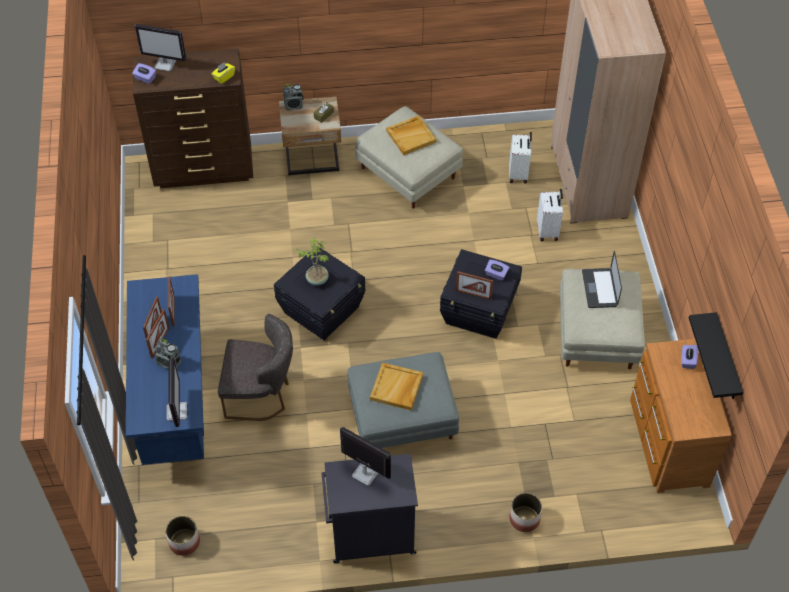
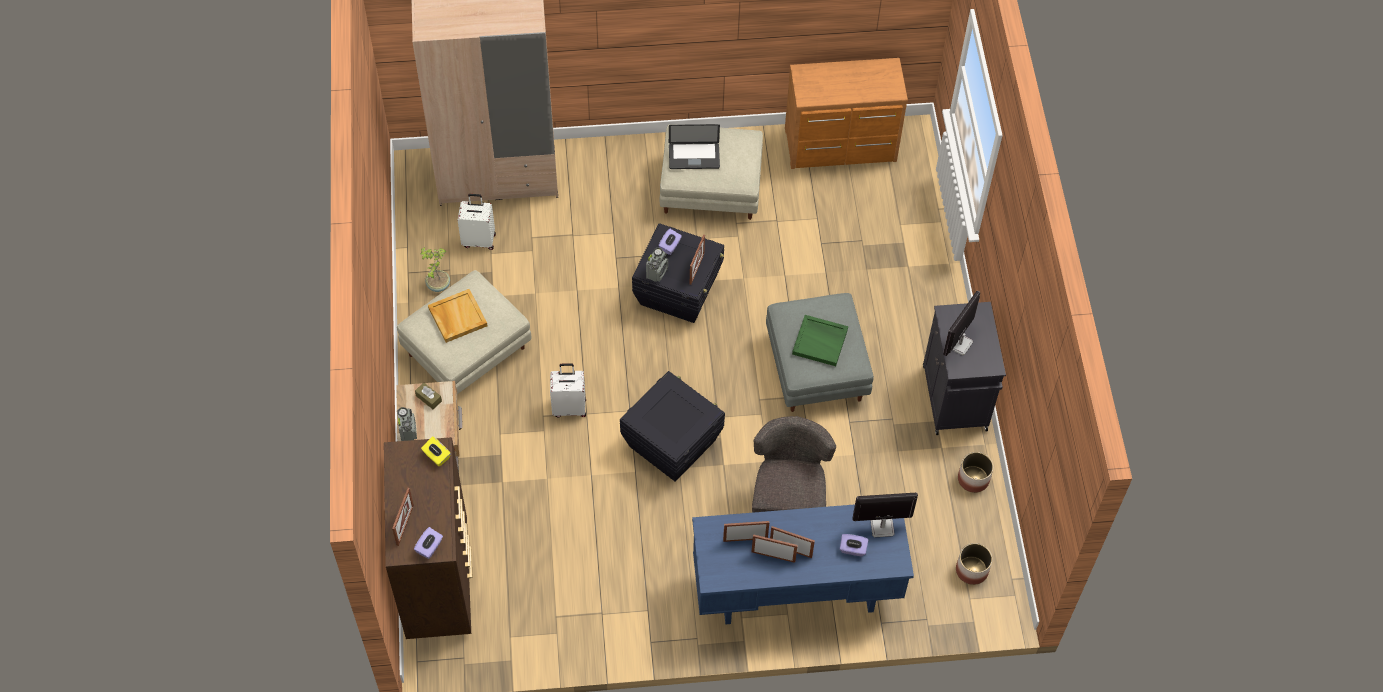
camera: 90 degrees left, 5 degrees up
(165, 64) = (405, 525): monitor -> picture frame
(169, 363) = (818, 538): radio -> radio (657, 272)
(317, 279) = (671, 417): potted plant -> potted plant (437, 285)
(397, 388) = (820, 341): beige tray -> green tray
(524, 519) = (929, 269): planter -> planter (973, 479)
(548, 231) = (568, 219): white suitcase -> white suitcase (569, 407)
(687, 360) = (817, 78): purple tissue box -> purple tissue box (852, 549)
(726, 360) = (842, 34): black shelf -> none

